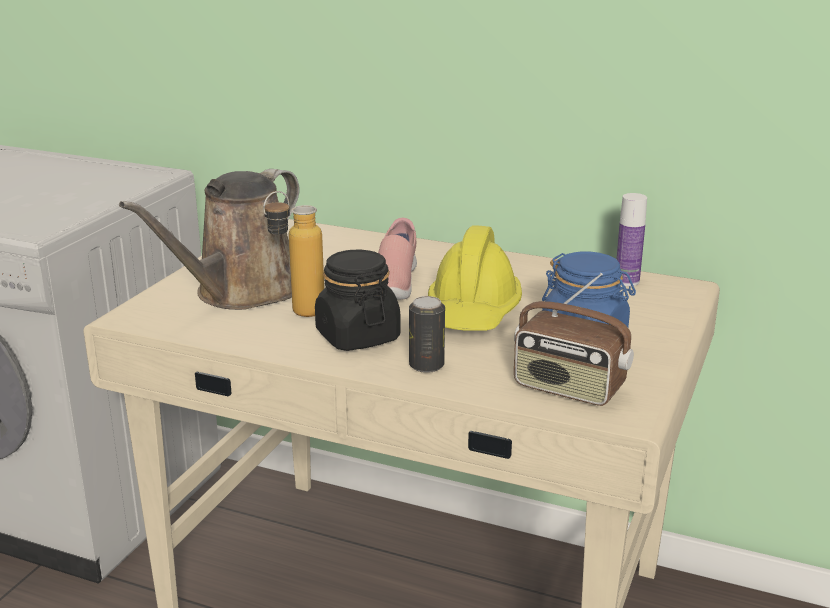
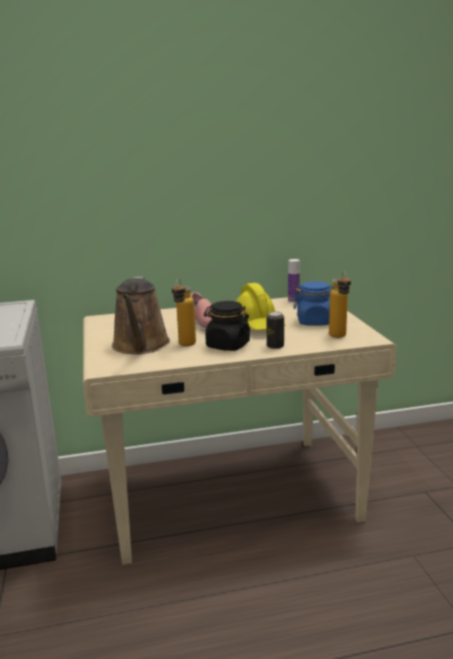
camera: 35 degrees left, 5 degrees down
(568, 389) = (339, 337): radio -> bottle

